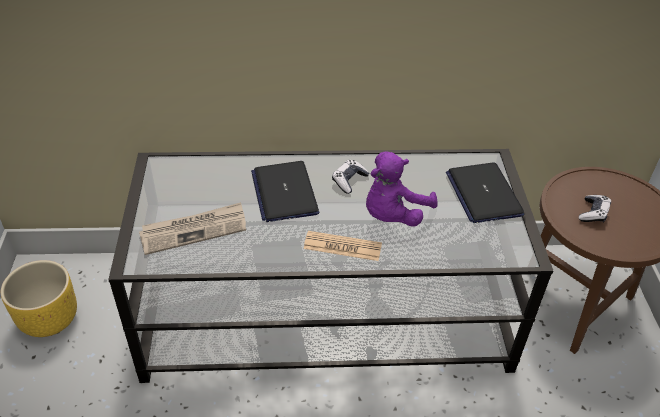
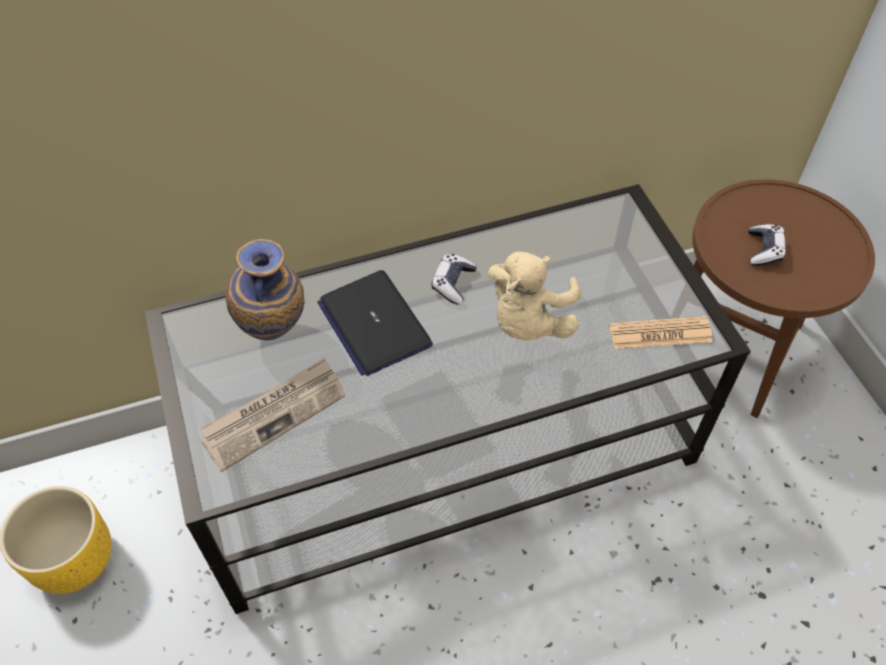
camera: 15 degrees left, 10 degrees up
(216, 183) = (275, 333): none -> vase
(342, 247) = (481, 386): newspaper -> newspaper (660, 334)
(393, 215) = (528, 322): purple plush toy -> beige plush toy
(483, 194) = (630, 260): laptop -> none

